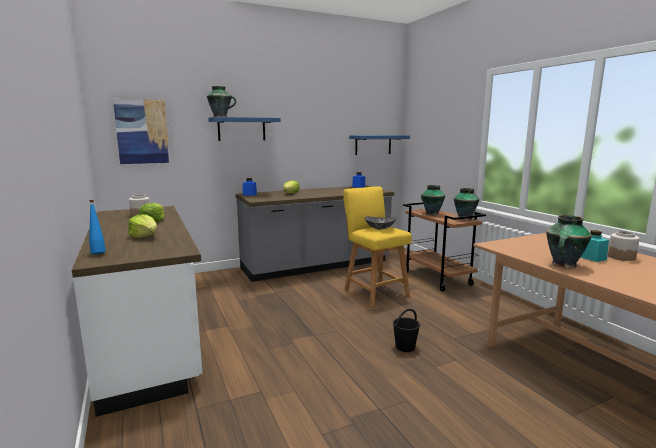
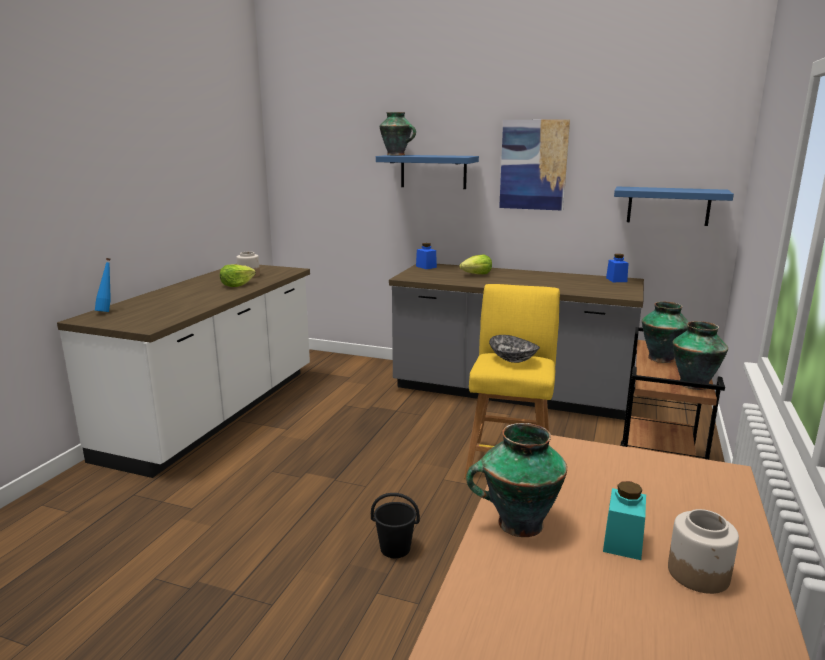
camera: 45 degrees right, 5 degrees up
(142, 132) = (316, 172): picture -> picture (533, 165)
(145, 236) = (177, 302): lettuce -> none

